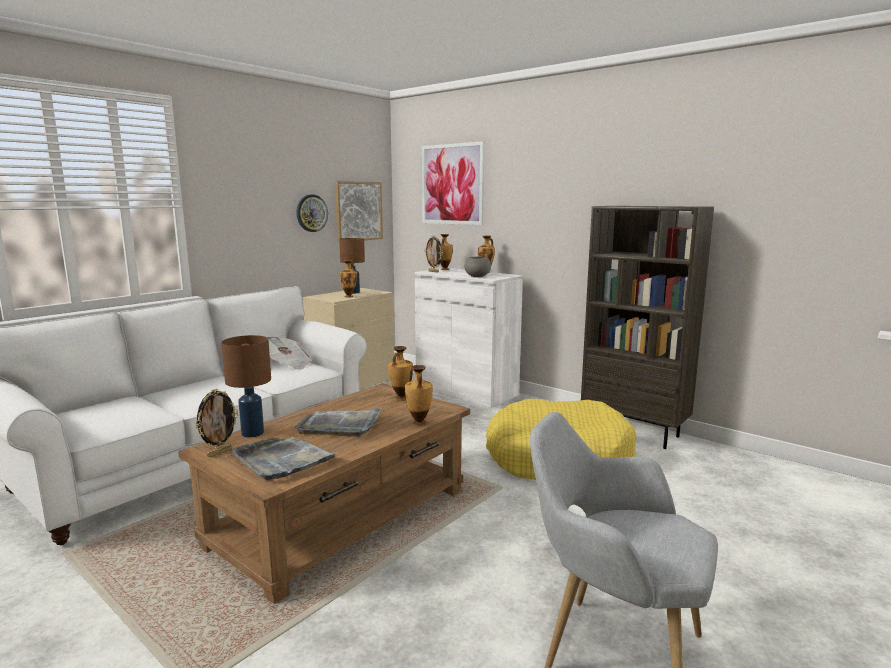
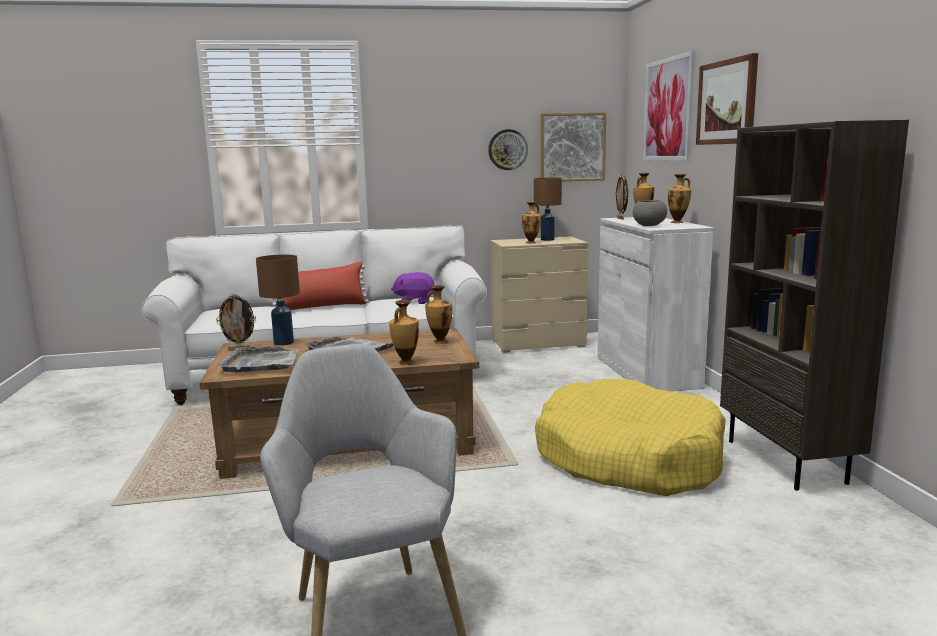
camera: 40 degrees right, 0 degrees up
(192, 387) = (321, 307): none -> red pillow
(288, 365) = (415, 301): newspaper -> purple plush toy
(527, 183) = (727, 102): none -> picture

